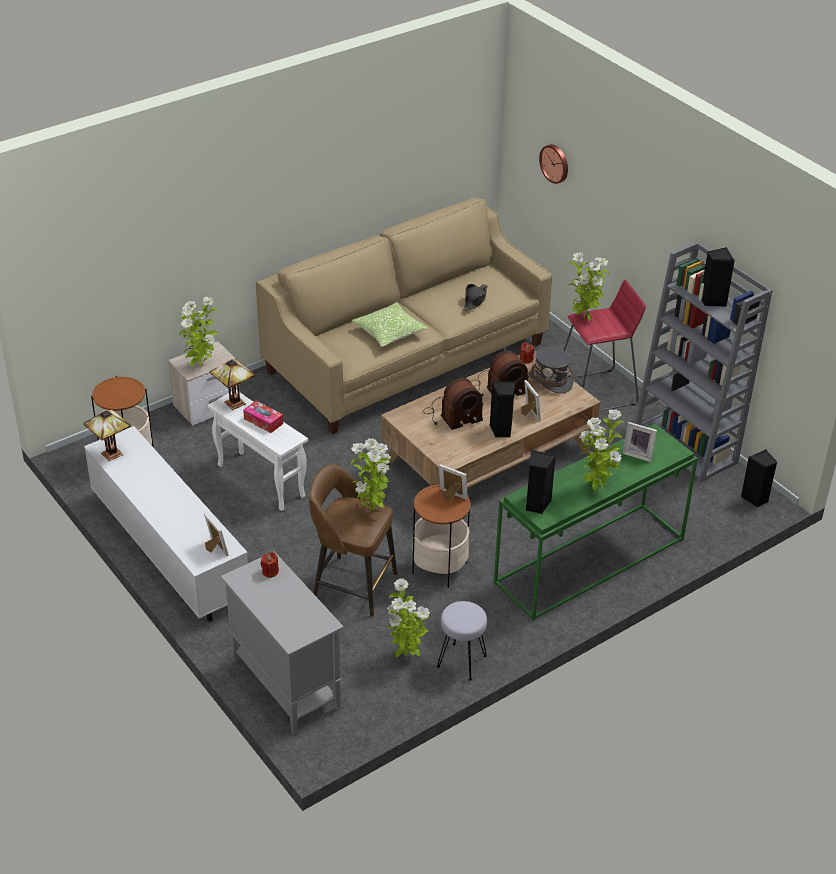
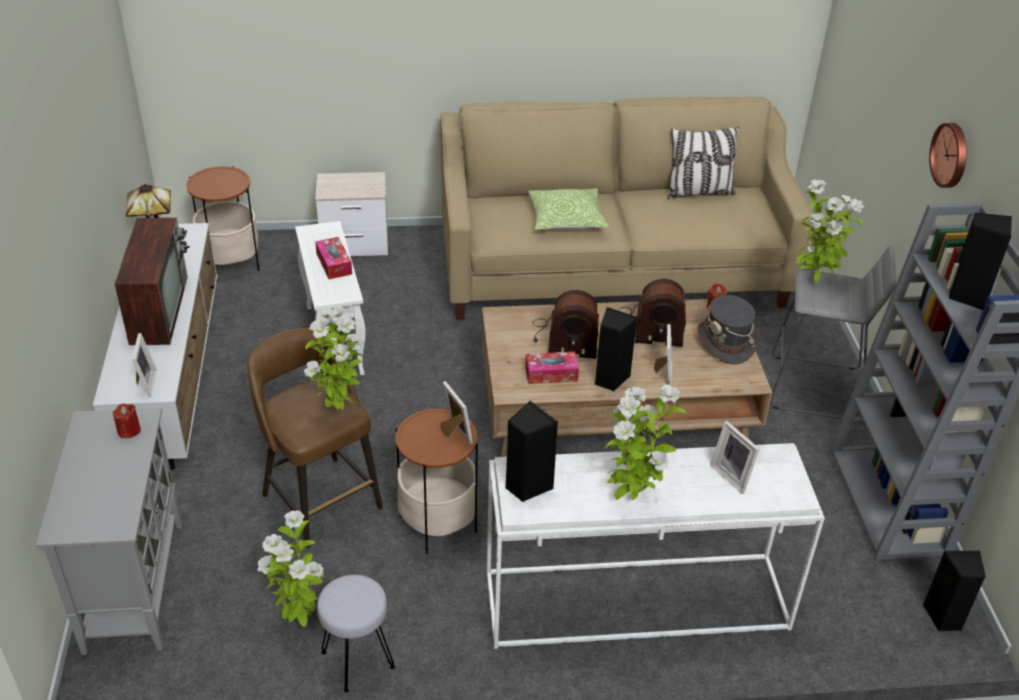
camera: 30 degrees right, 0 degrees up
(167, 498) = (159, 308): none -> television
(200, 366) = (342, 189): potted plant -> none
(233, 403) = (323, 233): table lamp -> none
(458, 281) = (699, 192): none -> pillow
(463, 441) = (551, 374): none -> tissue box
(475, 300) = (699, 218): black hat -> none
(555, 163) = (865, 68): wall clock -> wall clock (951, 155)
(590, 562) = (634, 603): green console table -> white console table
(597, 392) = (816, 388): red stool -> grey stool

